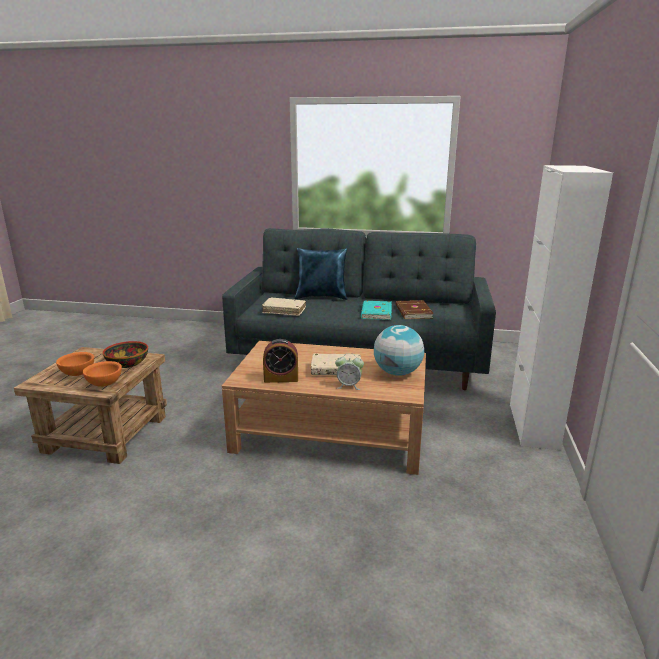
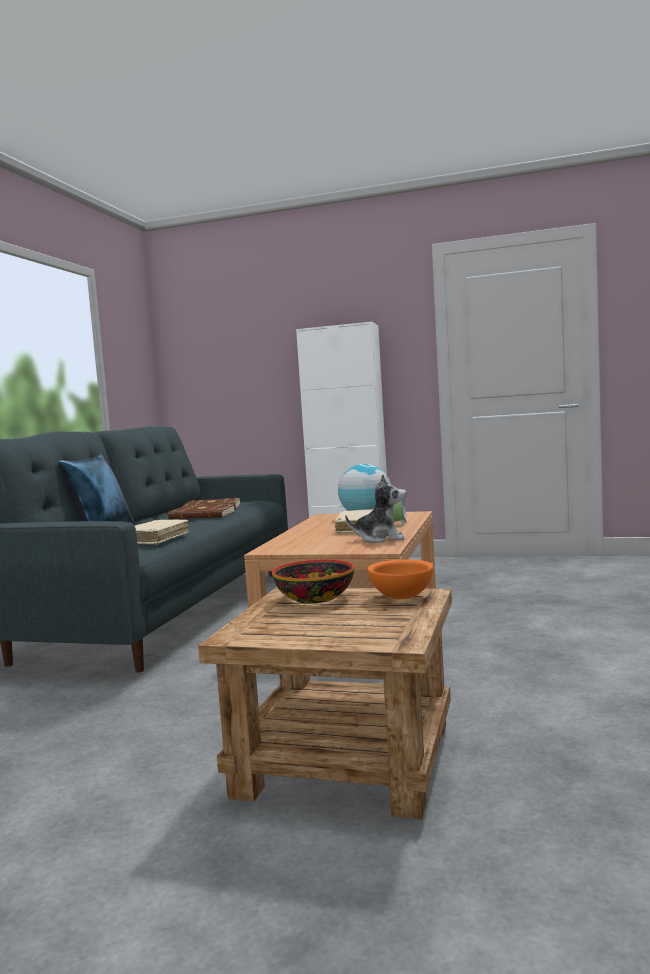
camera: 85 degrees left, 15 degrees down
(78, 374) = (357, 619): orange bowl -> none
(281, 379) = (380, 539): alarm clock -> plush toy
(375, 312) = (202, 515): turquoise book -> brown book

